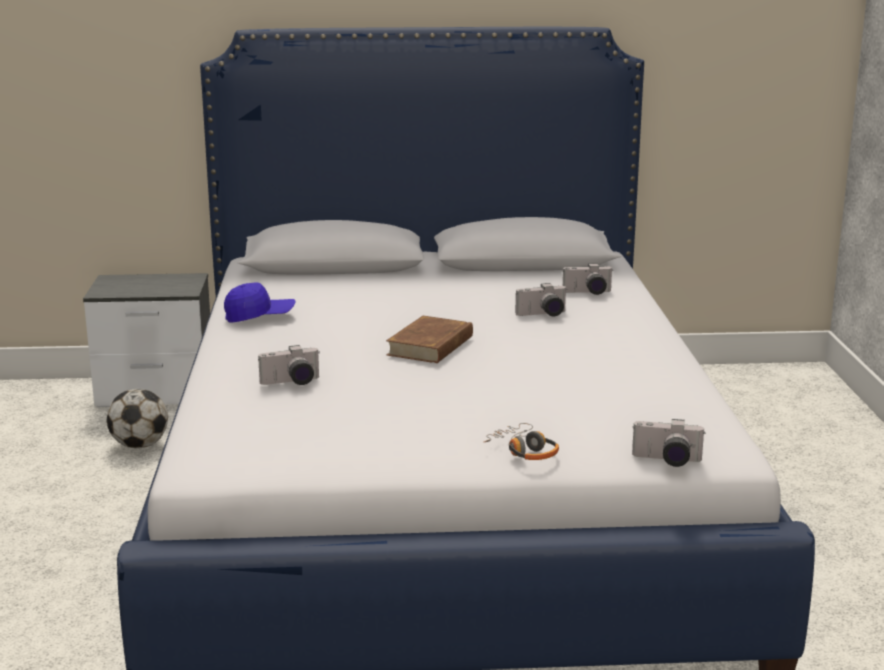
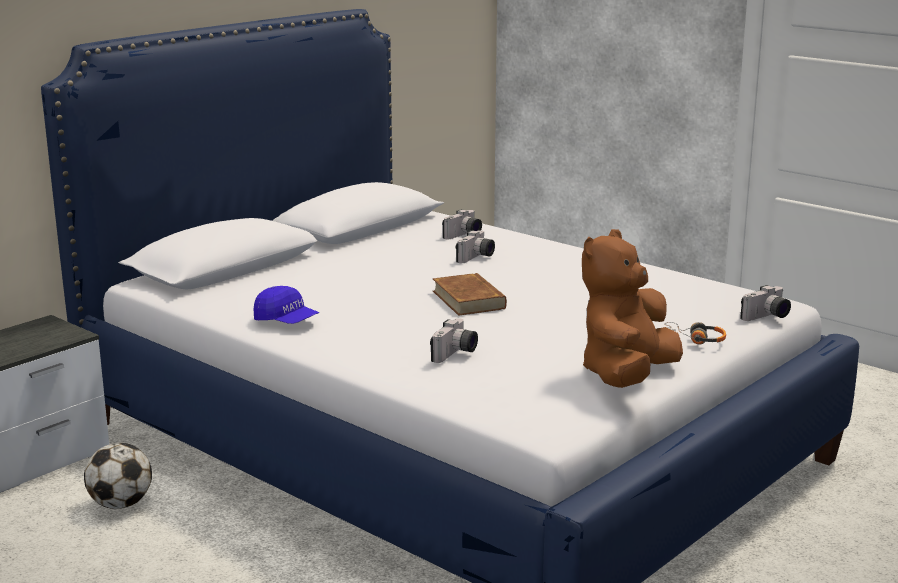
camera: 45 degrees left, 0 degrees up
(259, 317) = (286, 321): blue cap -> blue cap turned 90 degrees clockwise
(374, 455) = (626, 376): none -> brown plush toy

